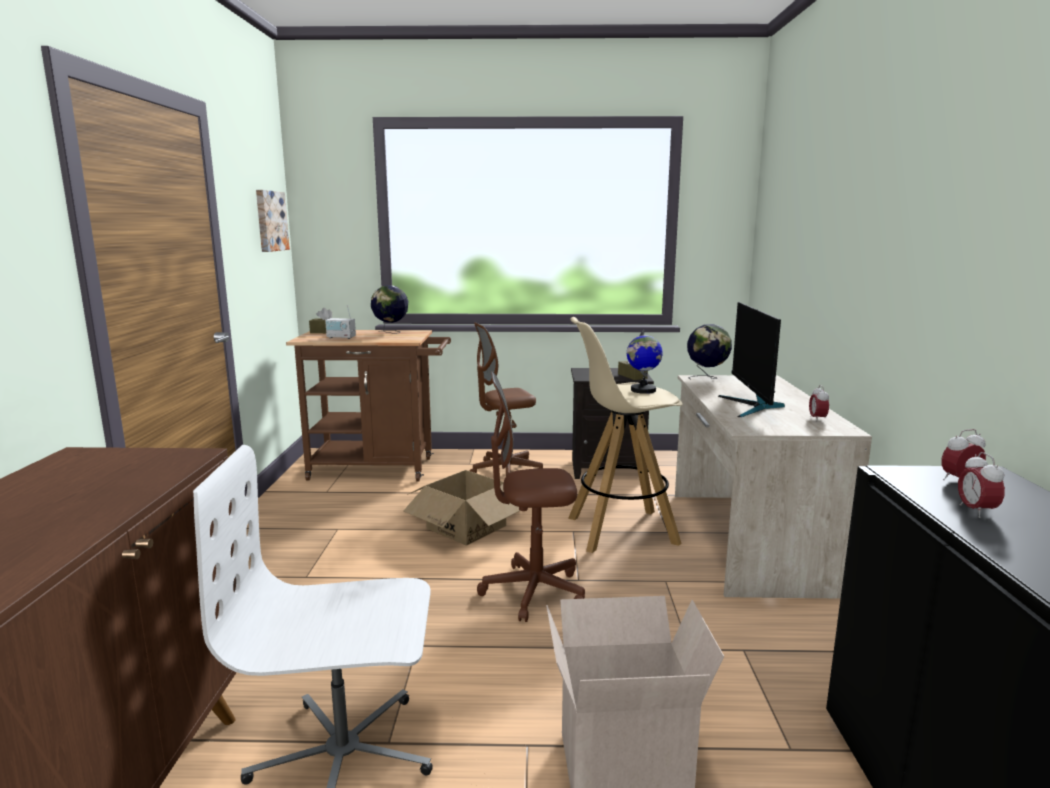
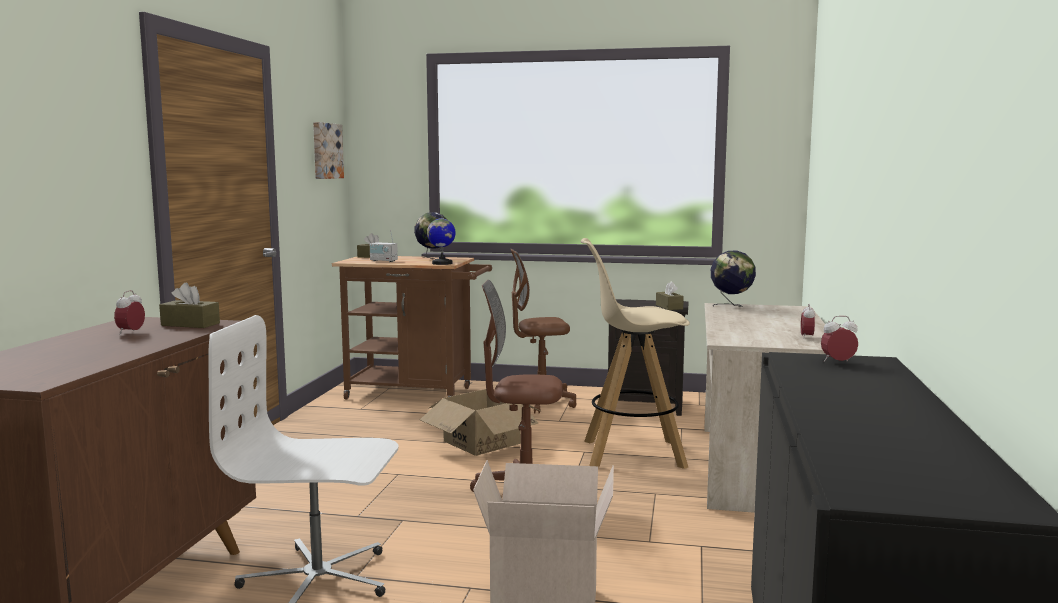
camera: 10 degrees right, 5 degrees down
(154, 460) = (190, 324): none -> brown tissue box
(643, 390) = (653, 311): globe -> globe (442, 263)
(752, 406) = (752, 327): monitor -> none
(976, 511) = (820, 377): alarm clock -> alarm clock (131, 333)

